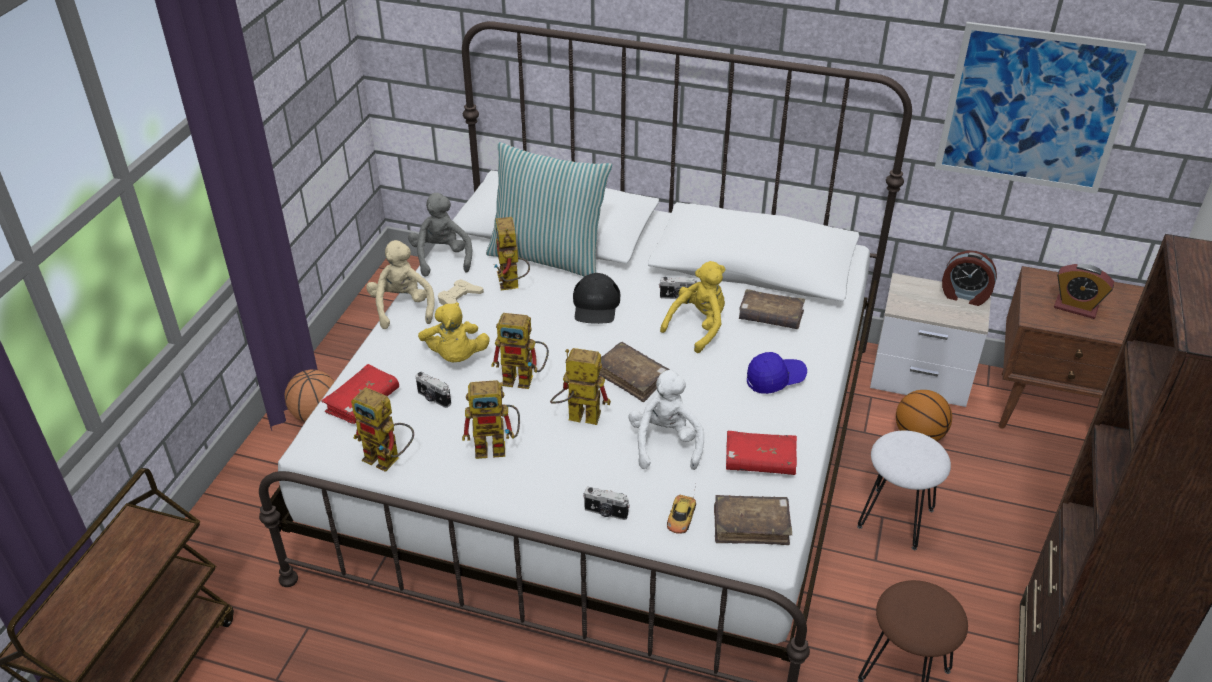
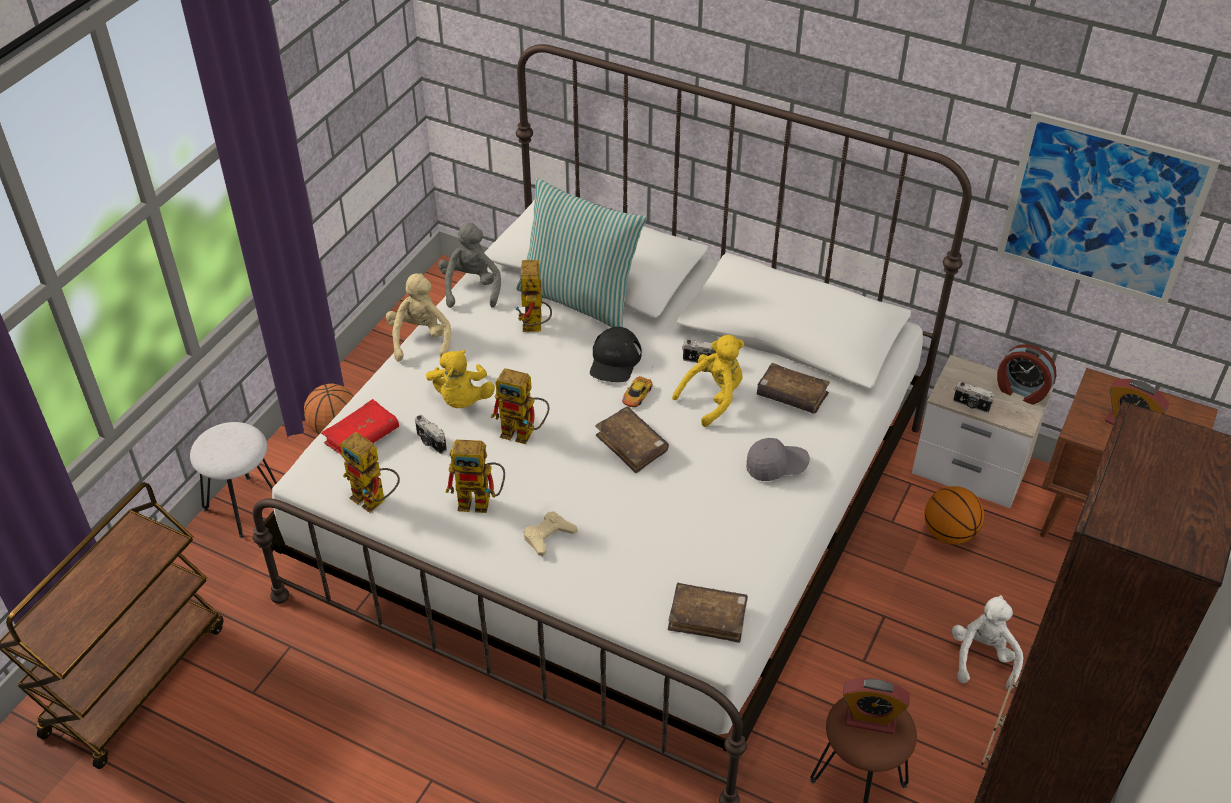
camera: 10 degrees right, 5 degrees up
(459, 298) = (479, 336): beige game controller -> beige game controller (548, 536)
(576, 417) = (565, 481): toy robot -> none
(605, 513) = (569, 584): camera -> camera (971, 405)
(665, 443) = (646, 520): white plush toy -> white plush toy (982, 657)
(680, 517) = (641, 599): toy car -> toy car (636, 395)
(760, 461) = (735, 552): red book -> none
(775, 380) = (776, 466): blue cap -> grey cap
(895, 519) = (897, 620): white stool -> white stool (244, 507)
(919, 605) = (870, 719): none -> alarm clock

